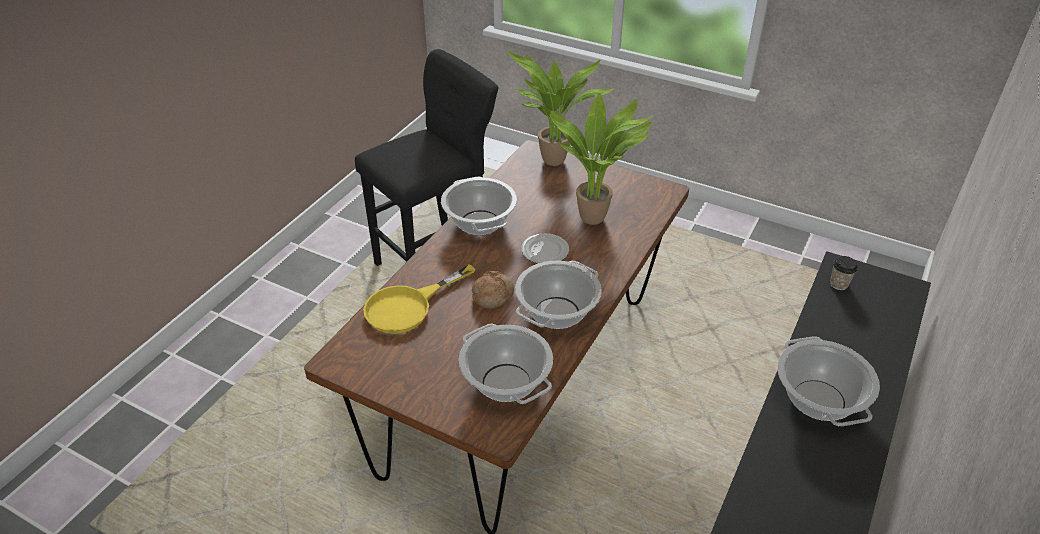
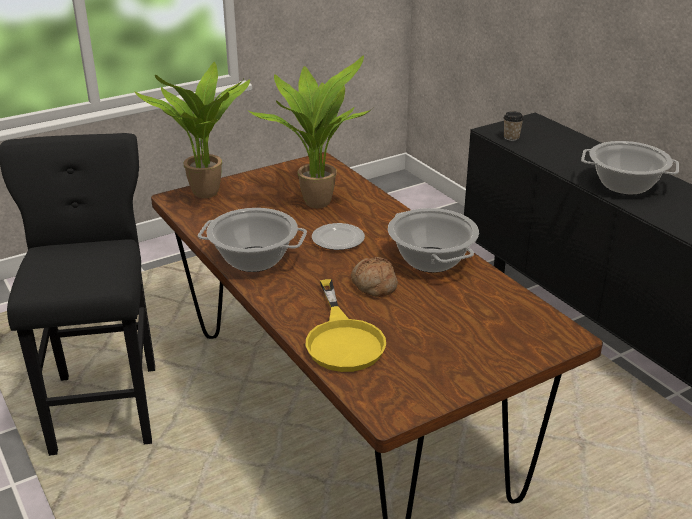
camera: 60 degrees left, 10 degrees down
(505, 382) = (503, 314): cooking pot -> none

